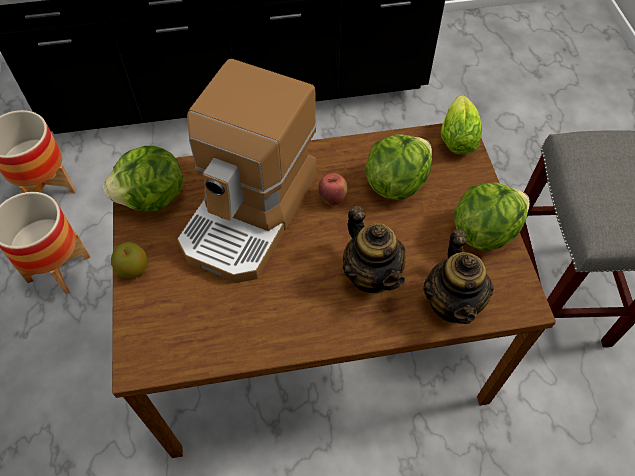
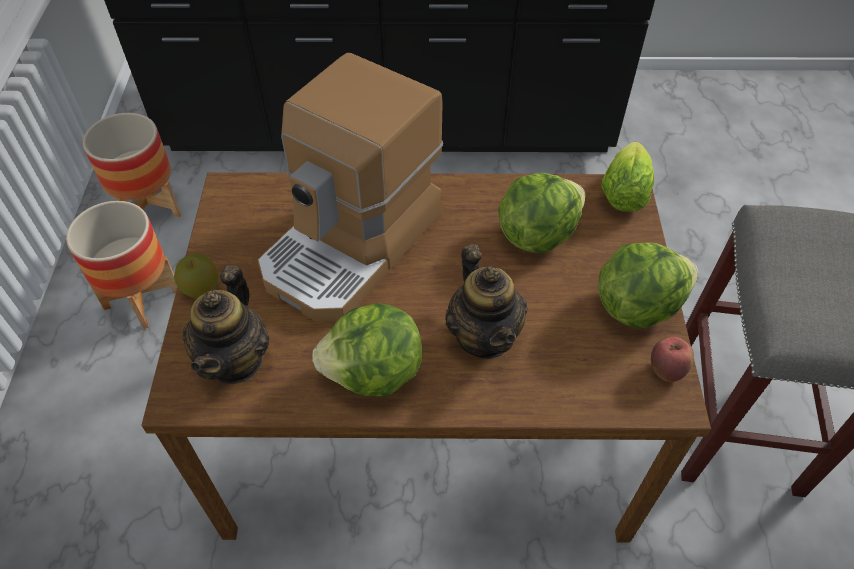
camera: 10 degrees right, 5 degrees down
(153, 198) = (243, 213): lettuce -> lettuce (374, 373)
(332, 198) = (455, 242): apple -> apple (666, 370)
(452, 302) = (579, 384): teapot -> teapot (236, 359)

